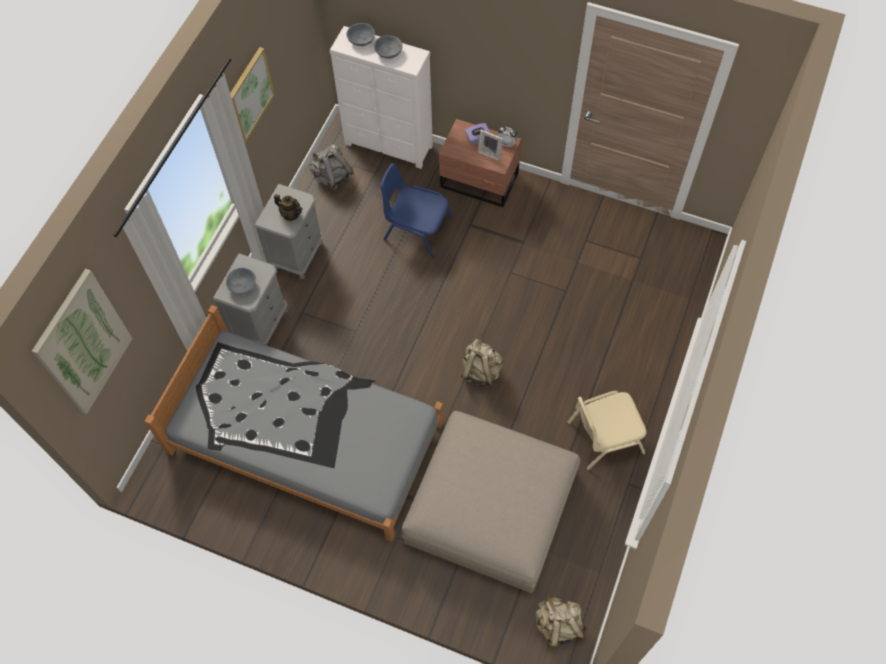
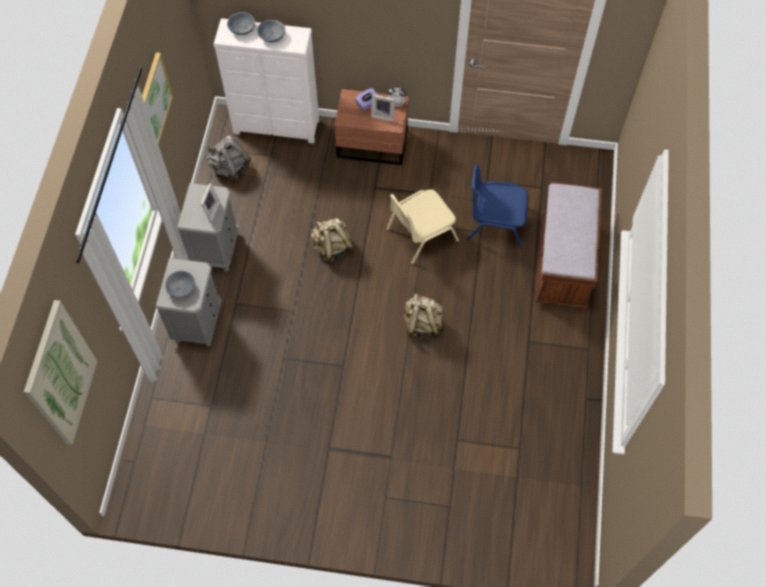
camera: 15 degrees left, 0 degrees up
(291, 214) = (210, 210): teapot -> picture frame
(305, 437) = (272, 422): grey bed -> none
(417, 228) = (325, 201): blue chair -> blue chair (495, 222)
(491, 507) = (466, 448): beige ottoman -> none
(558, 625) = (557, 544): beige backpack -> beige backpack (332, 247)
(603, 436) = (552, 360): beige chair -> beige chair (420, 234)
(642, 339) = (563, 262): none -> brown bench

